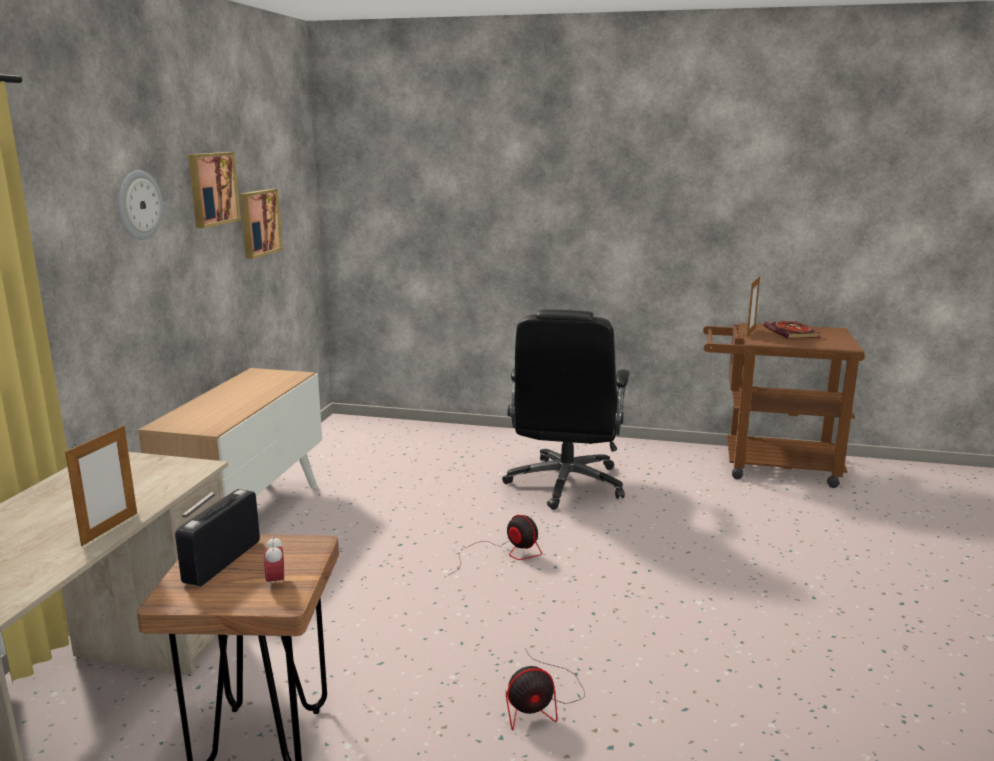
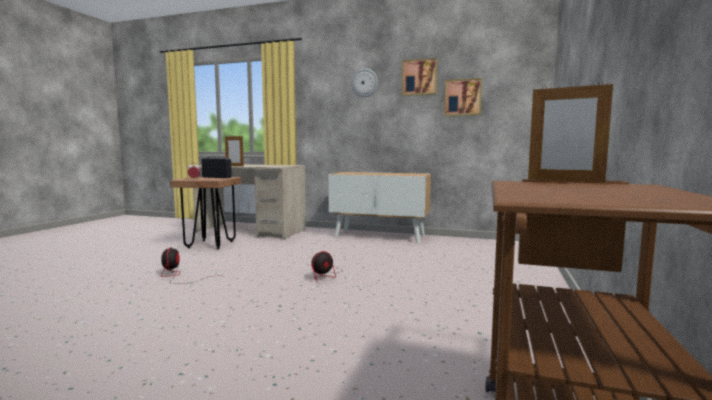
camera: 95 degrees right, 10 degrees down
(565, 484) = (437, 296): black office chair -> none
(793, 333) = (610, 190): book -> none

